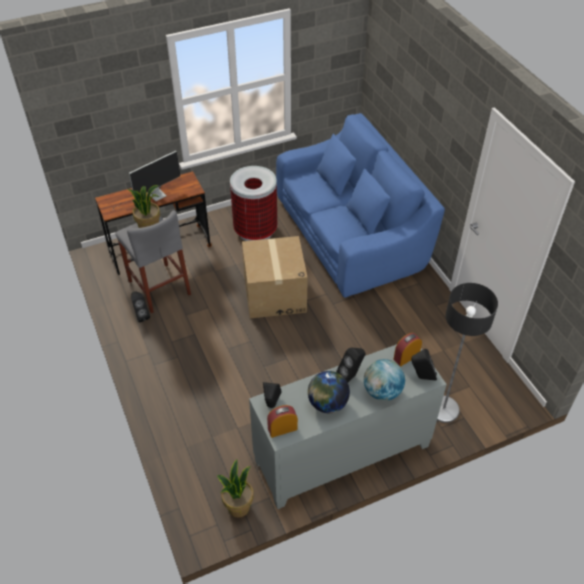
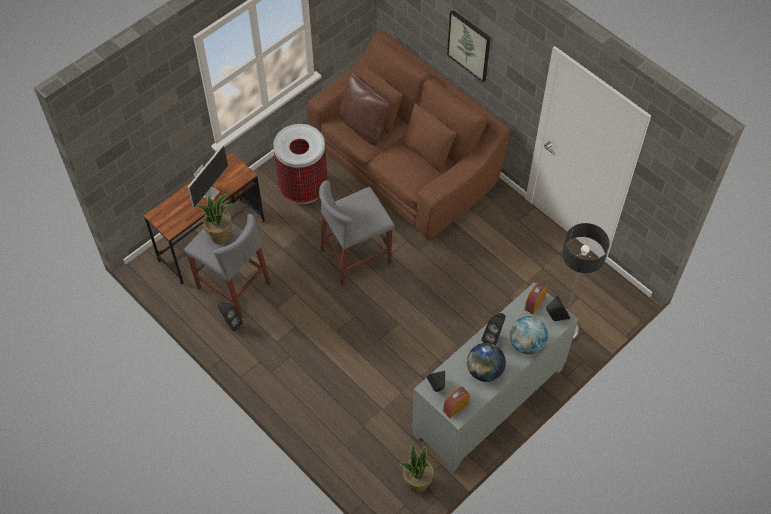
camera: 20 degrees left, 10 degrees up
(274, 294) = (356, 256): cardboard box -> grey stool
(319, 187) = (364, 126): none -> brown pillow
(350, 235) = (404, 164): blue sofa -> brown sofa
(424, 119) = (469, 45): none -> picture

